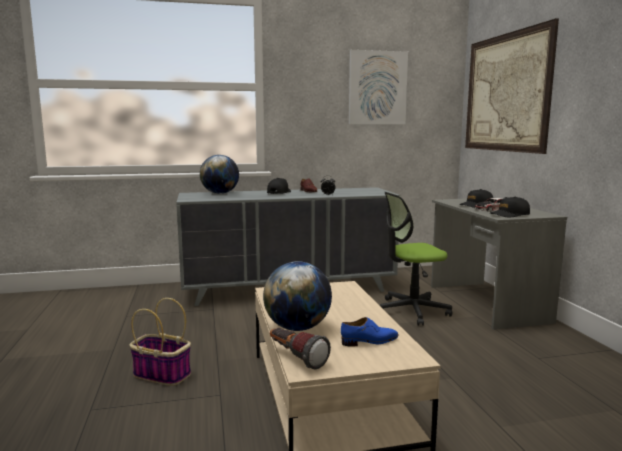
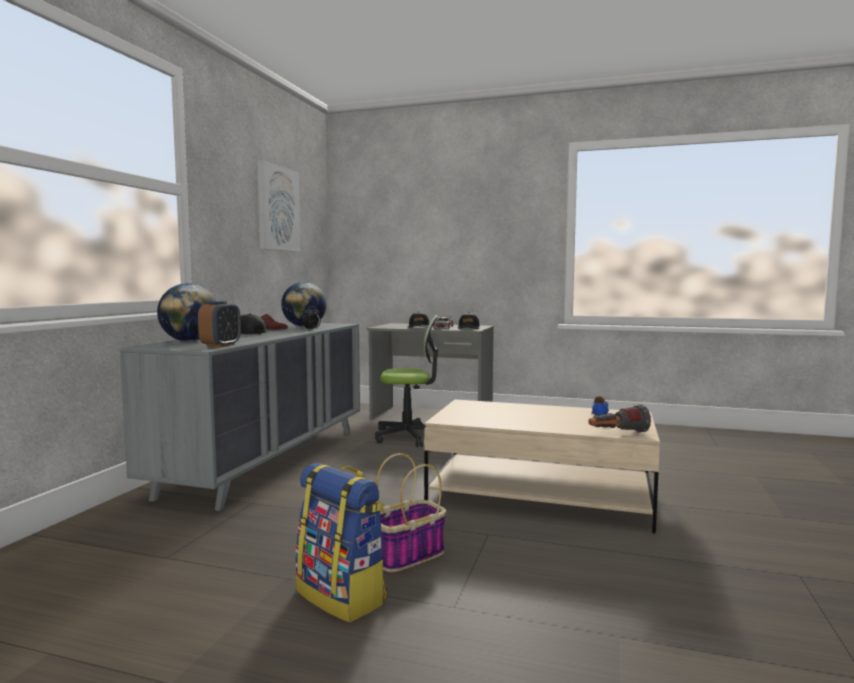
camera: 60 degrees left, 5 degrees down
(96, 371) = (342, 596): none -> backpack
(205, 199) = (221, 345): none -> alarm clock
(297, 328) = (554, 426): globe -> globe (304, 326)
(411, 310) = (409, 436): office chair -> office chair turned 105 degrees counterclockwise
(506, 93) = (398, 225): picture -> none

